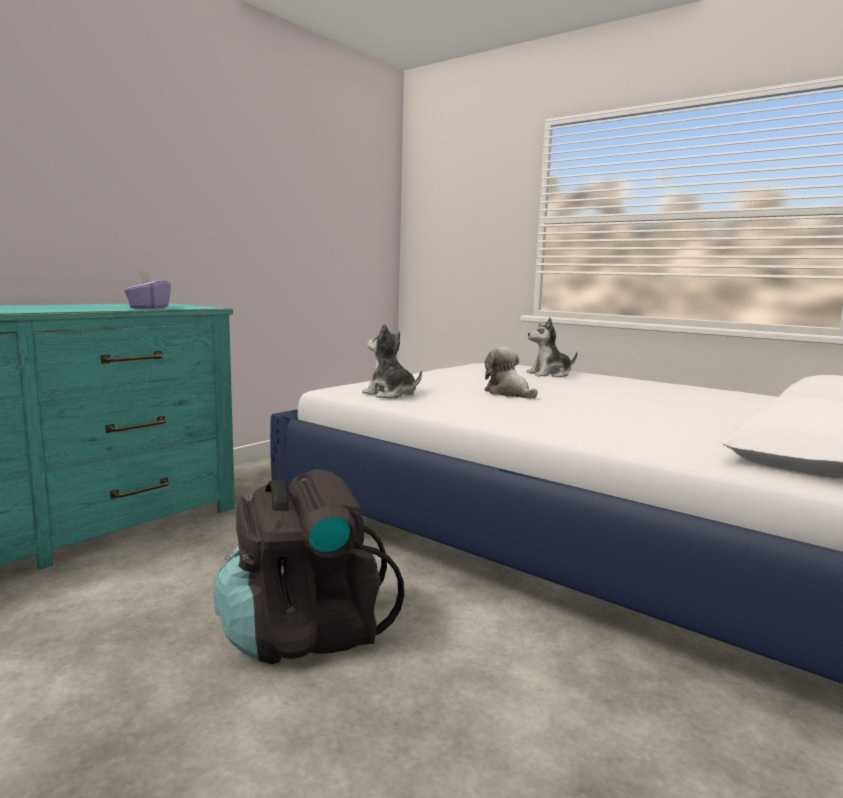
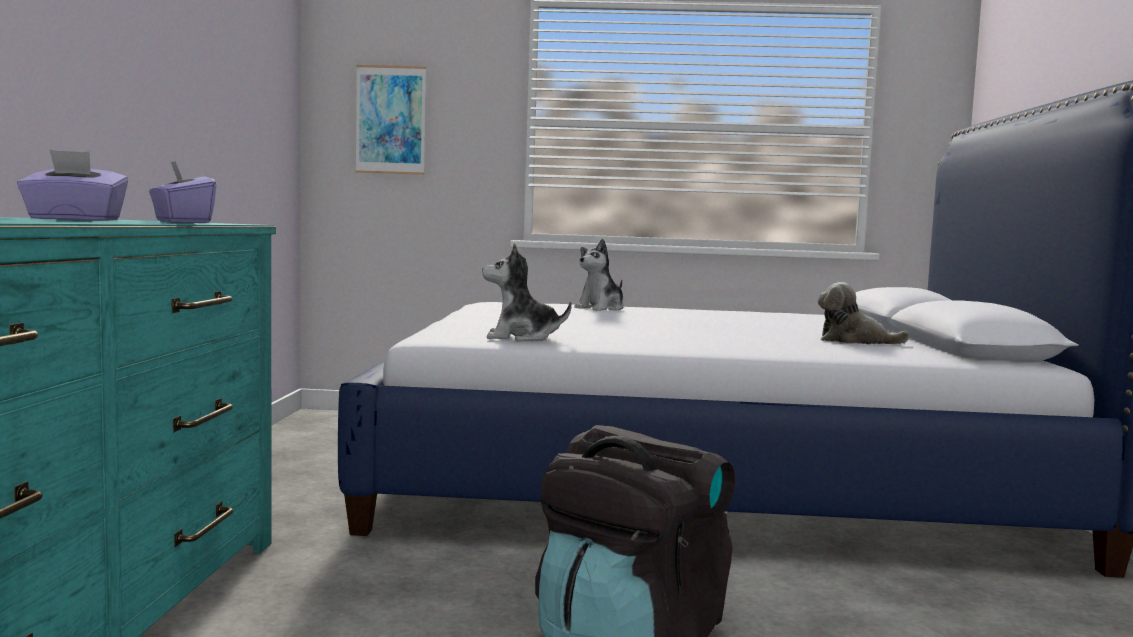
camera: 35 degrees left, 5 degrees down
(70, 307) = (74, 220): none -> purple tissue box
(450, 226) = (390, 120): none -> picture
(509, 393) = (625, 328): plush toy -> plush toy (854, 341)

